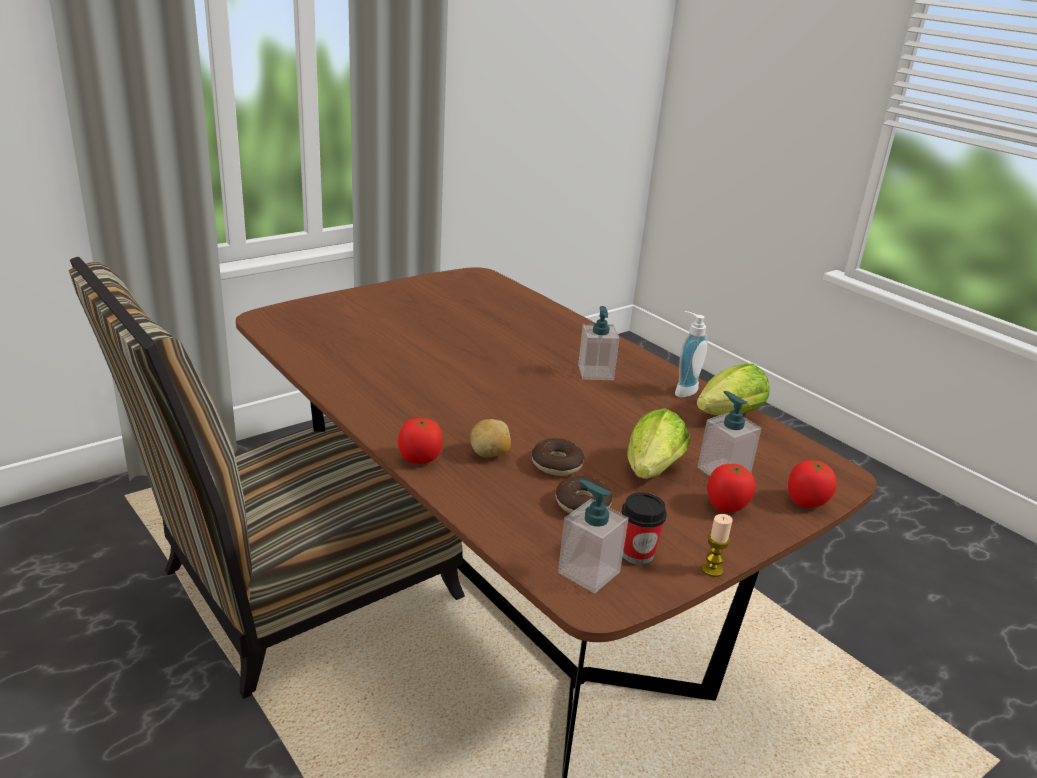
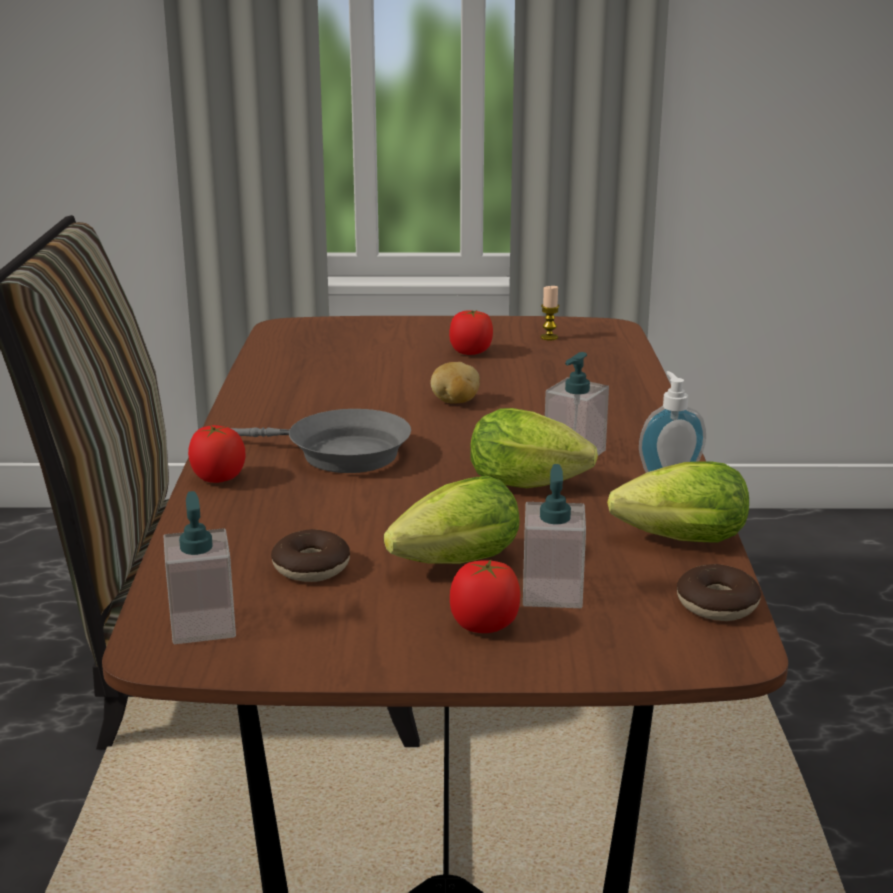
camera: 40 degrees right, 5 degrees down
(466, 414) = (338, 454): none -> grey frying pan
(490, 454) = (297, 495): potato -> potato (455, 402)
(556, 464) = (352, 524): donut -> donut (717, 605)
(608, 402) = (533, 485): none -> lettuce
(637, 553) = (285, 629): cup -> none
(712, 569) = (343, 675): candle -> candle (549, 337)
(806, 502) = (609, 659): tomato -> tomato (471, 352)

